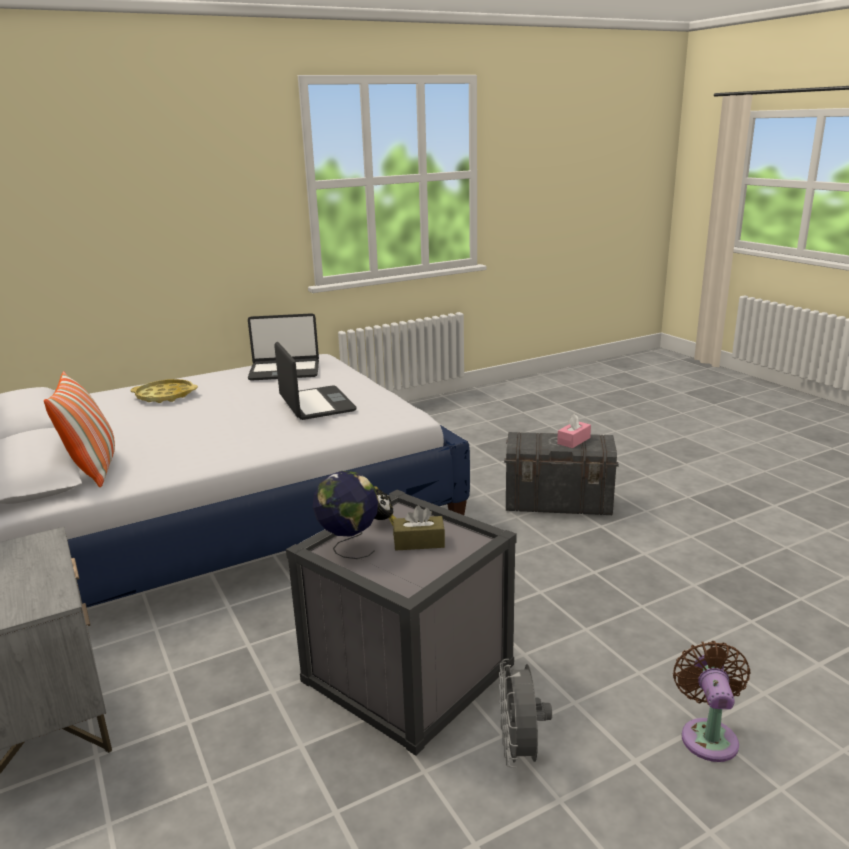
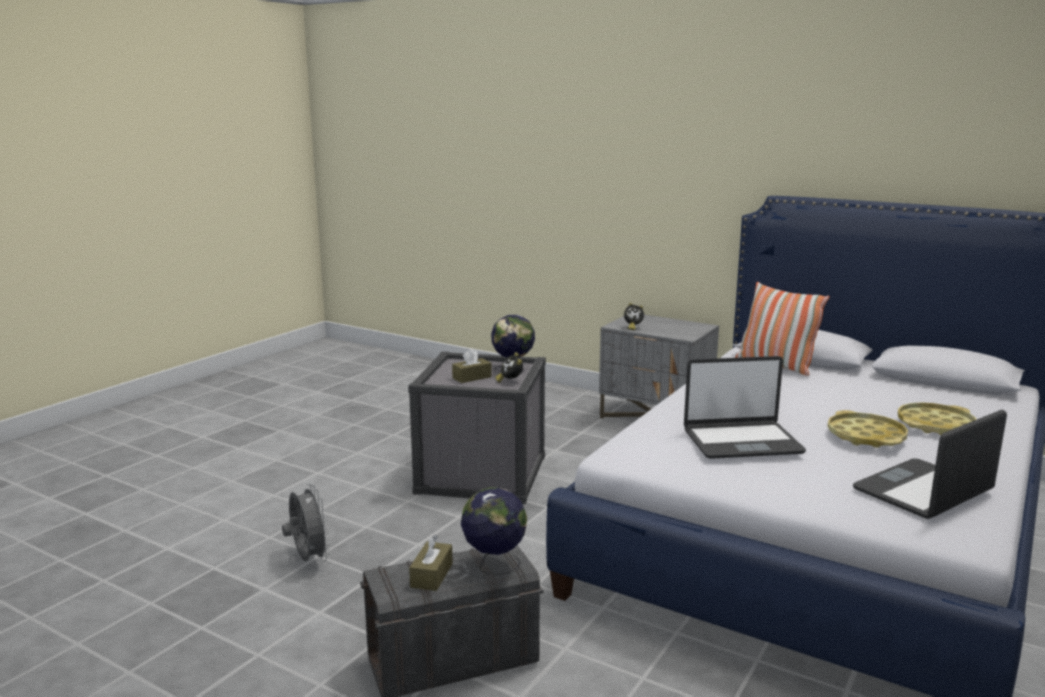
camera: 150 degrees right, 5 degrees down
(47, 587) = (632, 327): none -> alarm clock
(228, 397) = (866, 436): none -> yellow tray
(316, 404) = (741, 441): laptop -> laptop turned 45 degrees counterclockwise
(520, 752) = (386, 461): grey fan -> grey fan (308, 559)
(532, 438) = (494, 566): none -> globe
(573, 441) = (431, 575): pink tissue box -> brown tissue box
(708, 735) = (270, 491): brown fan -> none

